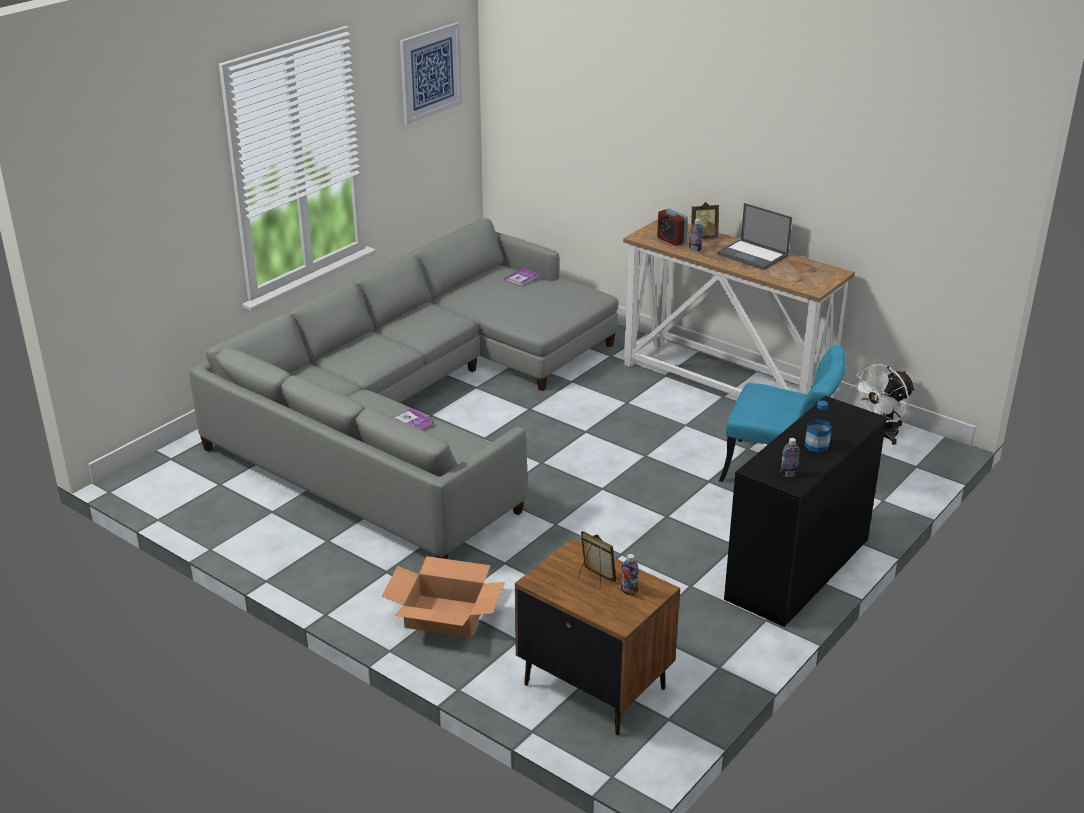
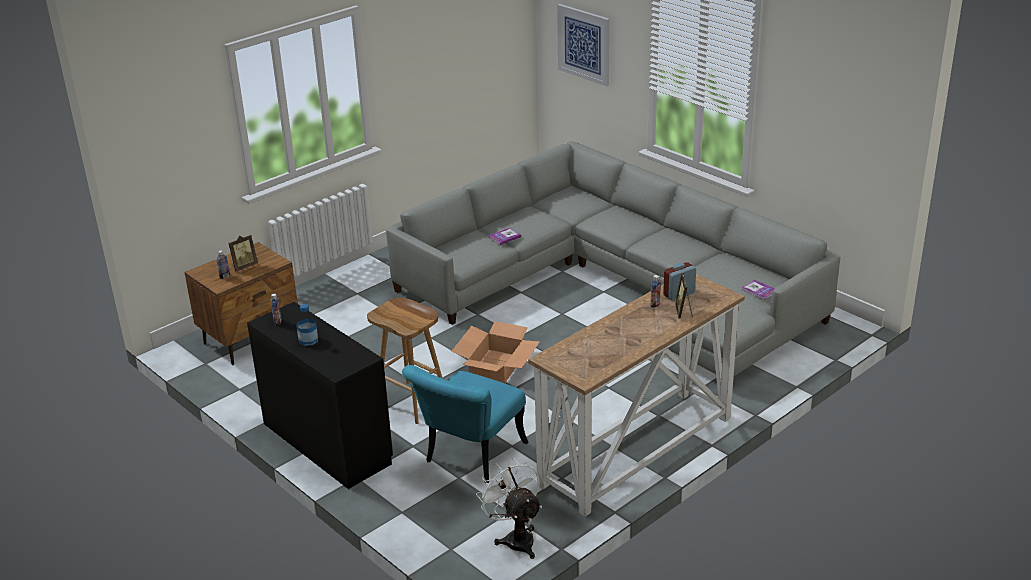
camera: 100 degrees right, 0 degrees up
(430, 72) = (844, 84): picture -> picture (584, 44)
(445, 616) = (347, 291): cardboard box -> cardboard box (496, 366)
(696, 519) = (413, 402): none -> brown stool
(753, 255) = (636, 335): laptop -> none

